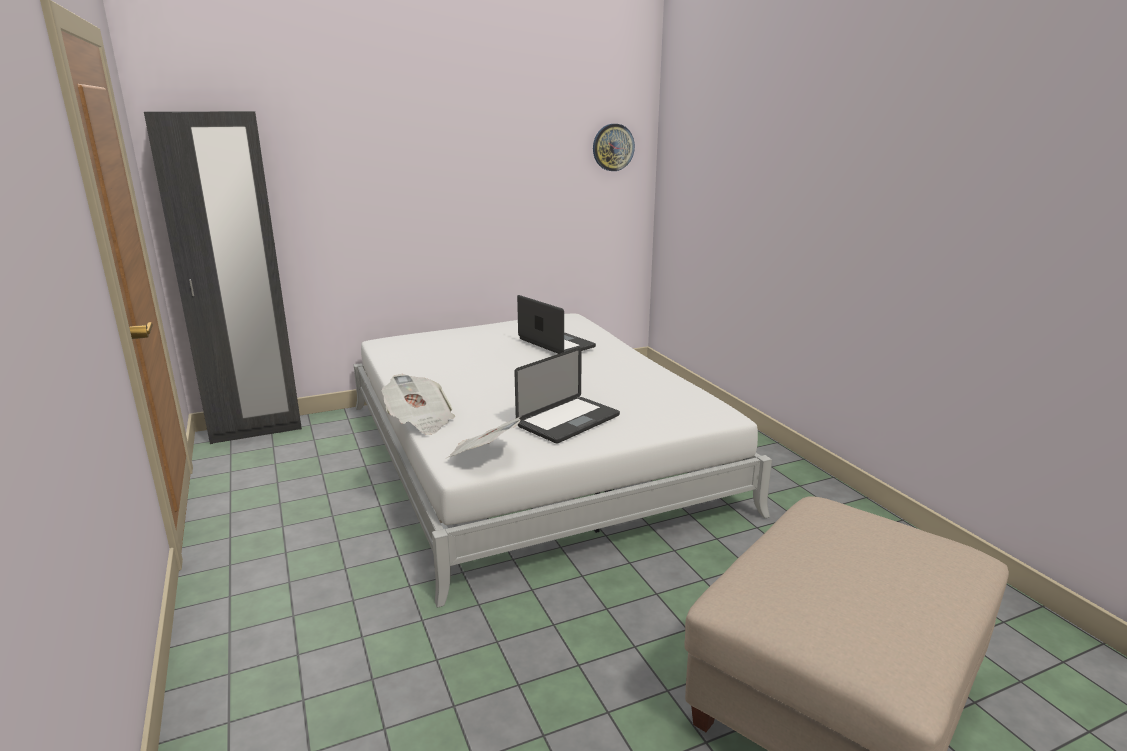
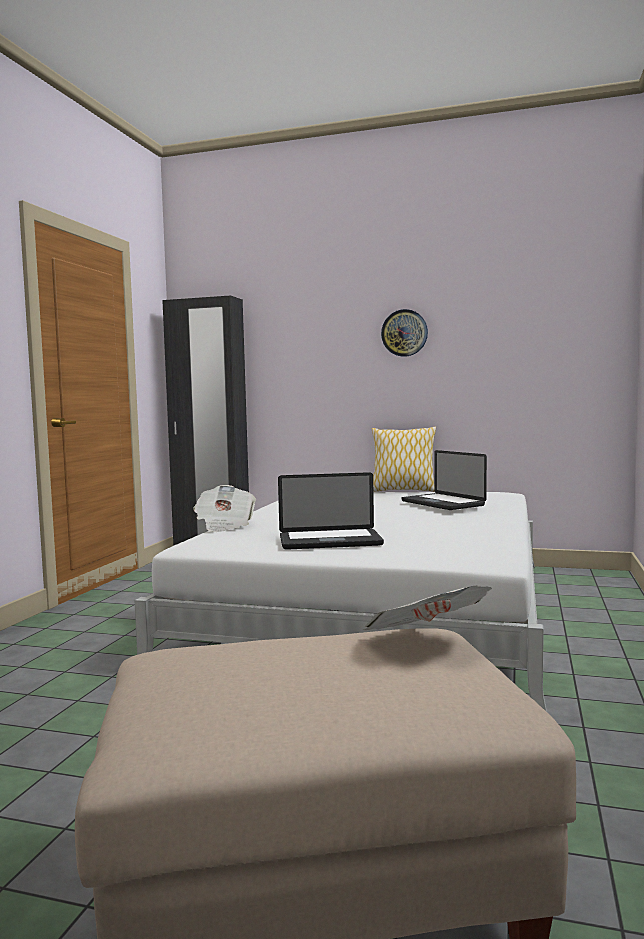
camera: 40 degrees right, 15 degrees down
(472, 325) = (403, 491): none -> pillow
(484, 456) = (216, 546): newspaper -> newspaper (425, 643)
(556, 343) = (442, 503): laptop -> laptop turned 150 degrees clockwise
(613, 147) = (577, 316): wall clock -> wall clock (404, 333)

